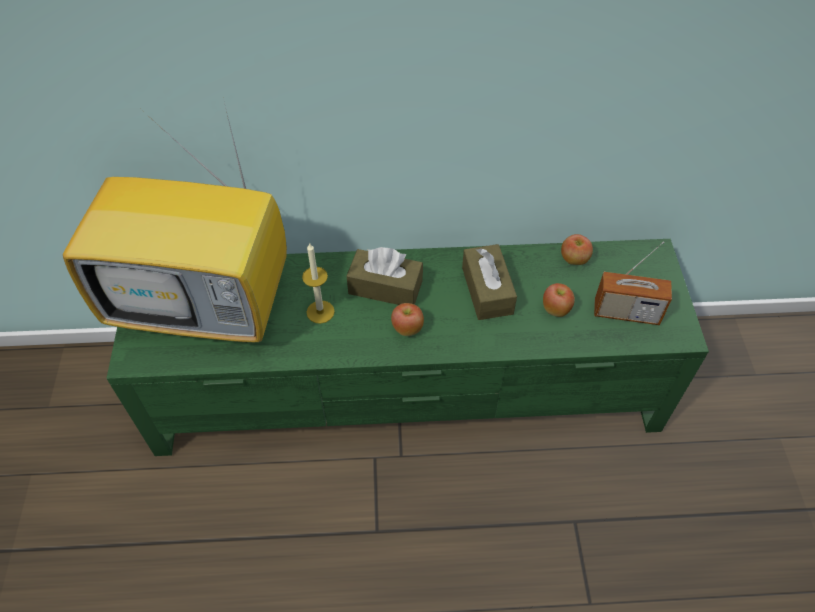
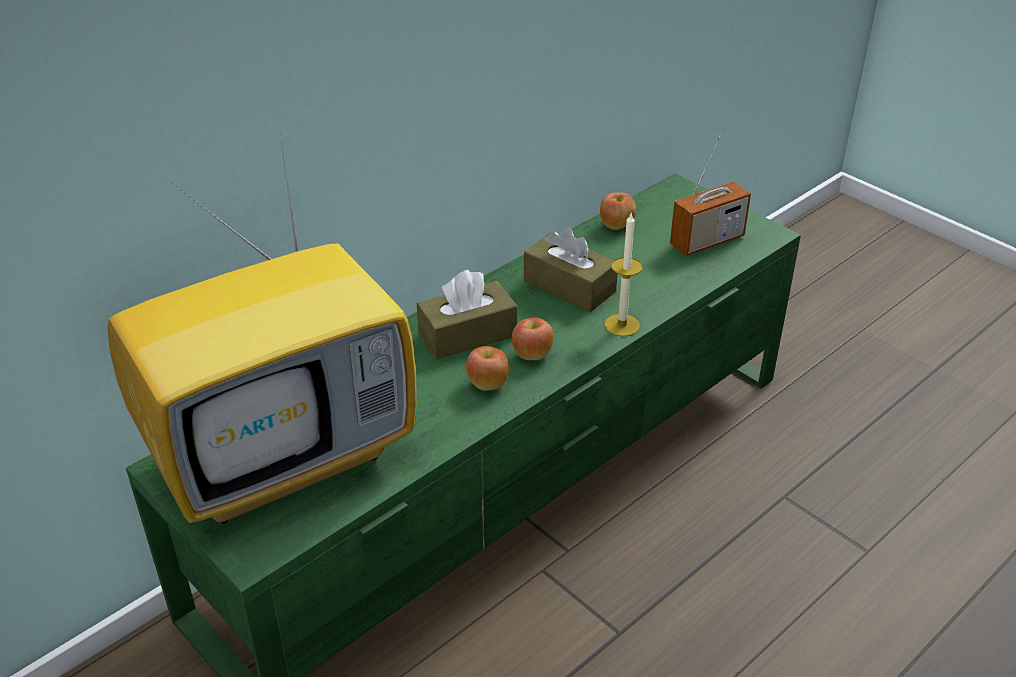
camera: 40 degrees left, 15 degrees down
(320, 312) = (425, 390): candle -> candle (622, 325)
(555, 309) = (647, 269): apple -> apple (487, 384)

